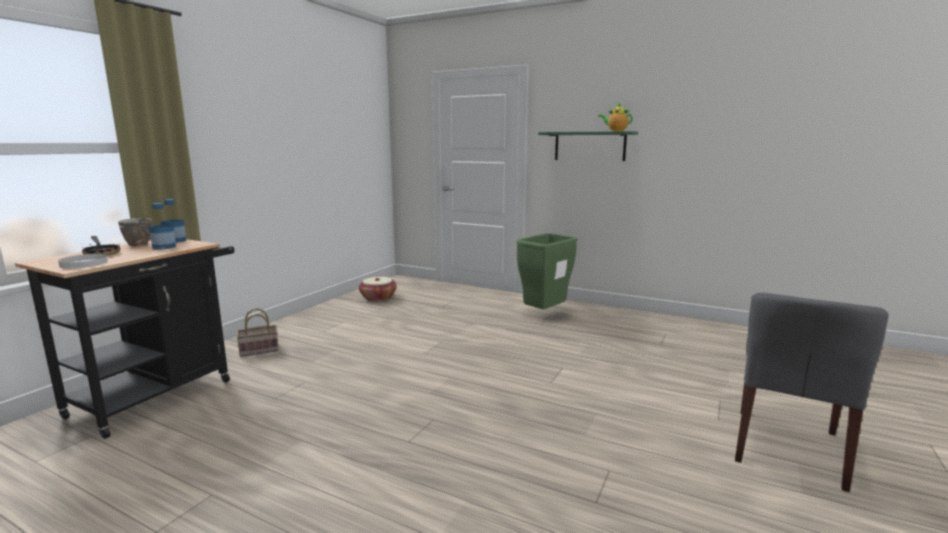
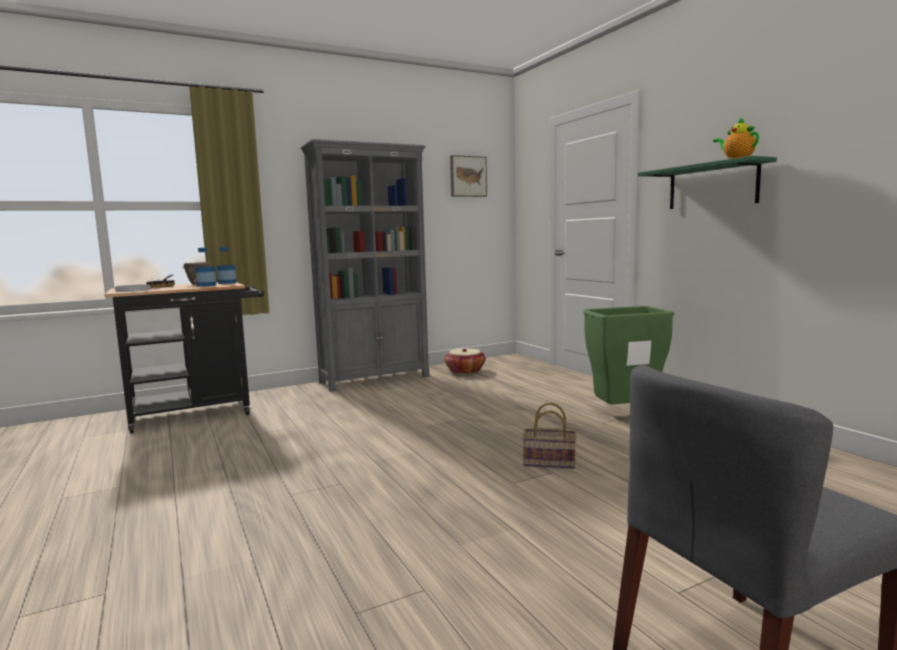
camera: 35 degrees right, 5 degrees down
(258, 351) = (302, 397): basket -> basket (548, 462)
(306, 319) = (375, 379): none -> grey bookcase
(357, 117) = (467, 176): none -> picture

